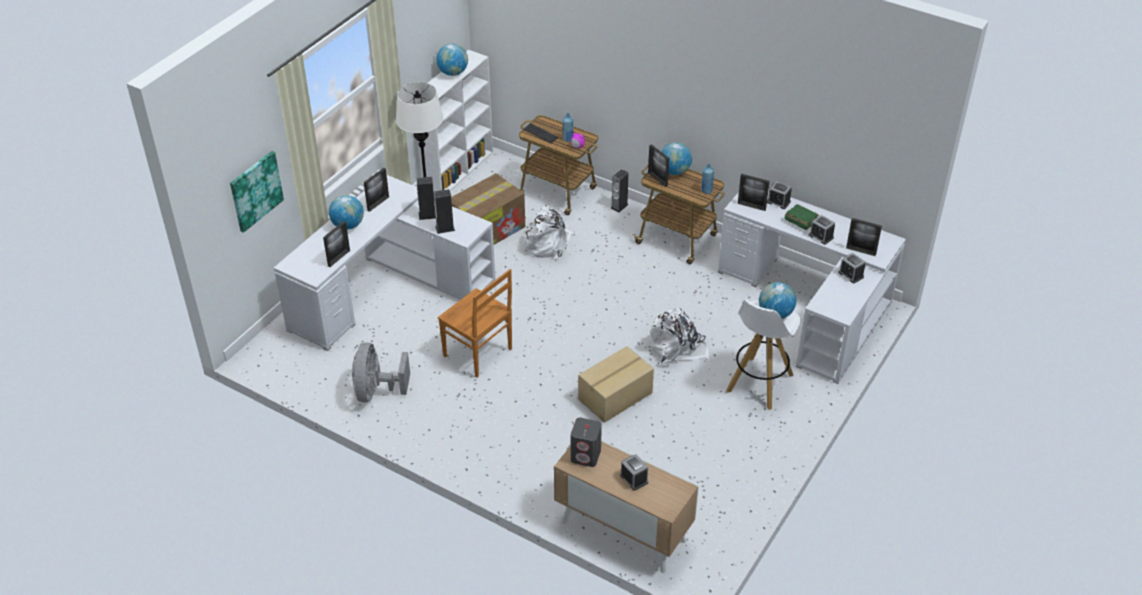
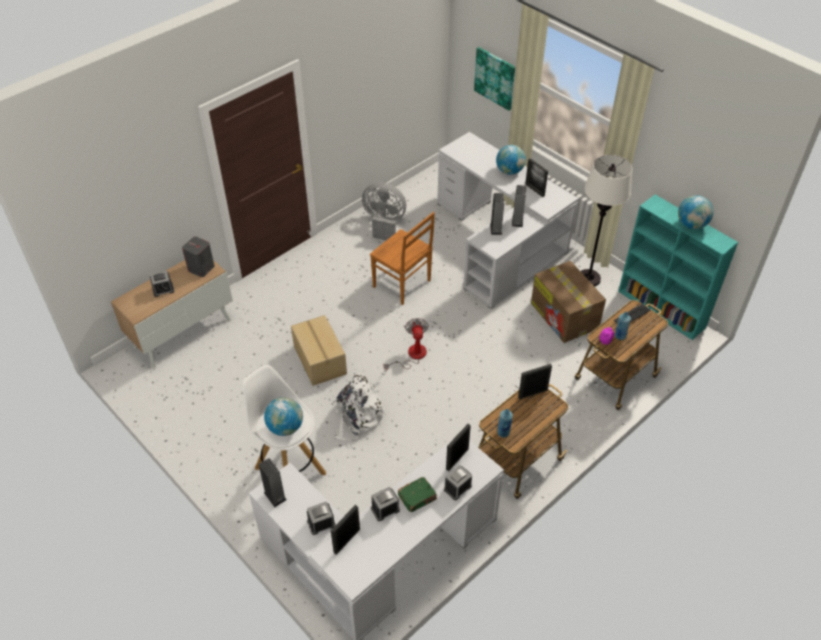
camera: 105 degrees right, 5 degrees up
(339, 258) = (469, 163): picture frame -> none
(458, 170) = (662, 309): white bookcase -> turquoise bookcase
(479, 353) = (403, 284): brown chair -> brown chair turned 105 degrees counterclockwise
(548, 244) = (533, 355): white backpack -> none
(582, 327) = (412, 356): none -> fan
(619, 206) = (583, 424): speaker -> speaker (275, 496)
(674, 171) = (544, 412): globe -> none

